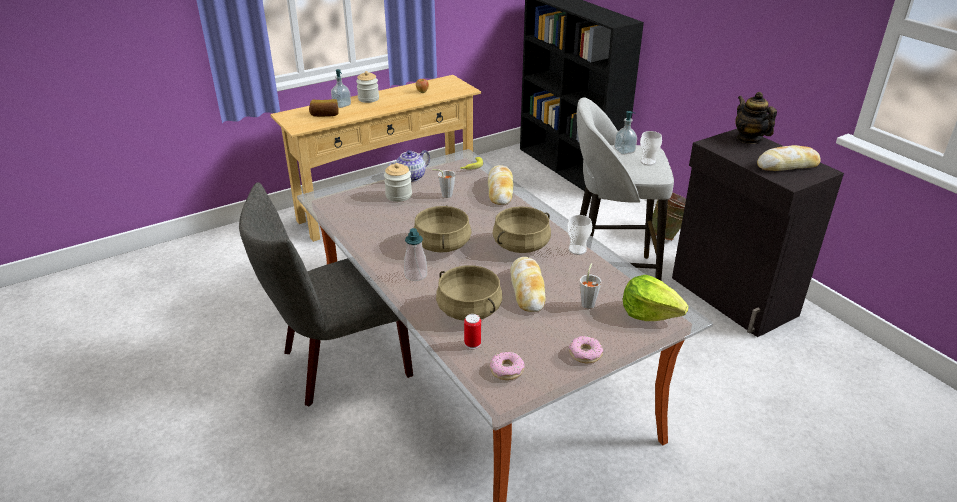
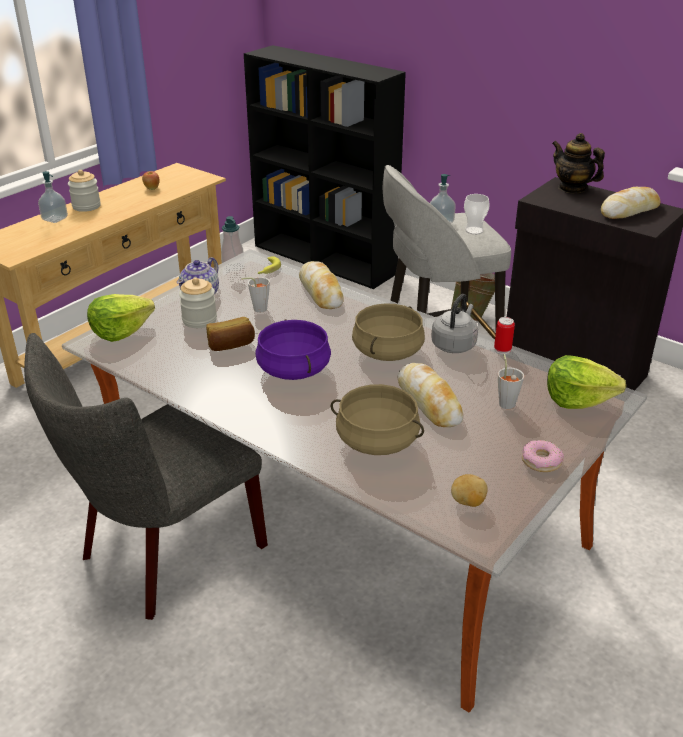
camera: 20 degrees left, 0 degrees up
(325, 115) = (40, 235): bread -> bread (231, 345)
(340, 193) = (120, 331): none -> lettuce
(416, 275) = (285, 413): soap dispenser -> soap dispenser (233, 266)
(443, 245) = (294, 369): beige cooking pot -> purple cooking pot
(472, 344) = (408, 480): can -> can (502, 349)
(506, 370) = (468, 502): donut -> potato
(577, 250) = (454, 344): cup -> grey kettle

